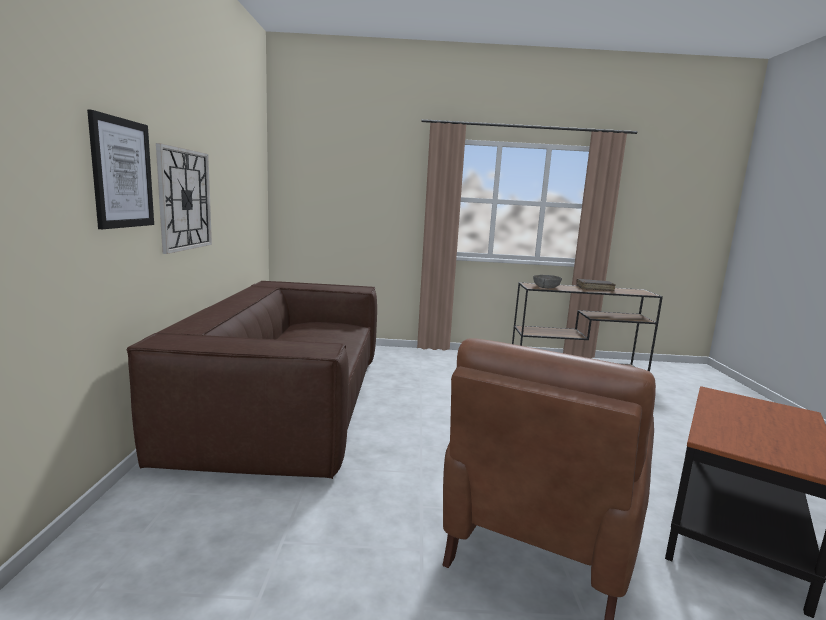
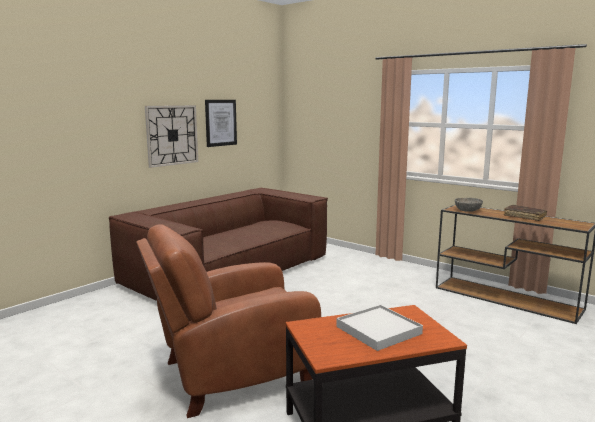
camera: 40 degrees right, 0 degrees up
(122, 173) = (115, 125): picture -> picture (220, 122)
(756, 421) = (378, 330): none -> white tray

